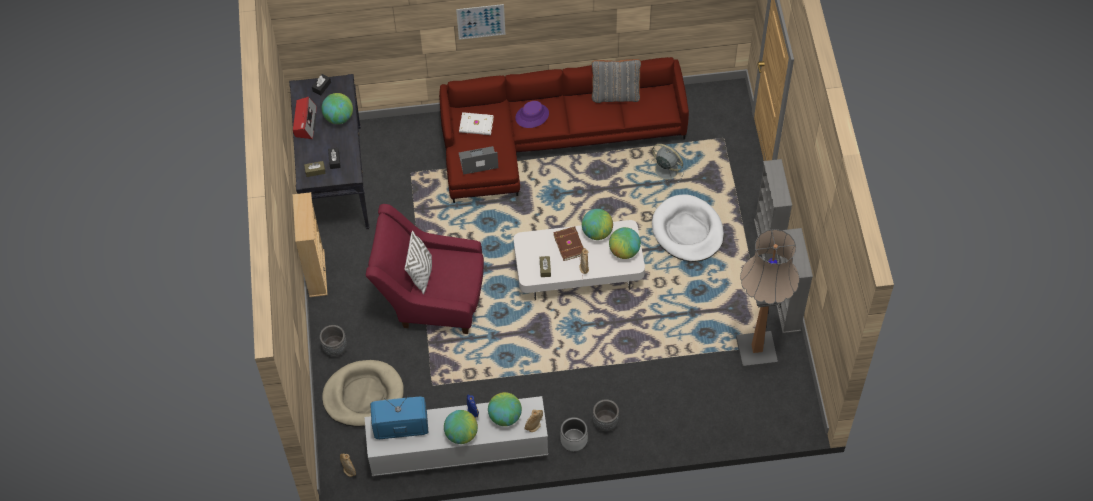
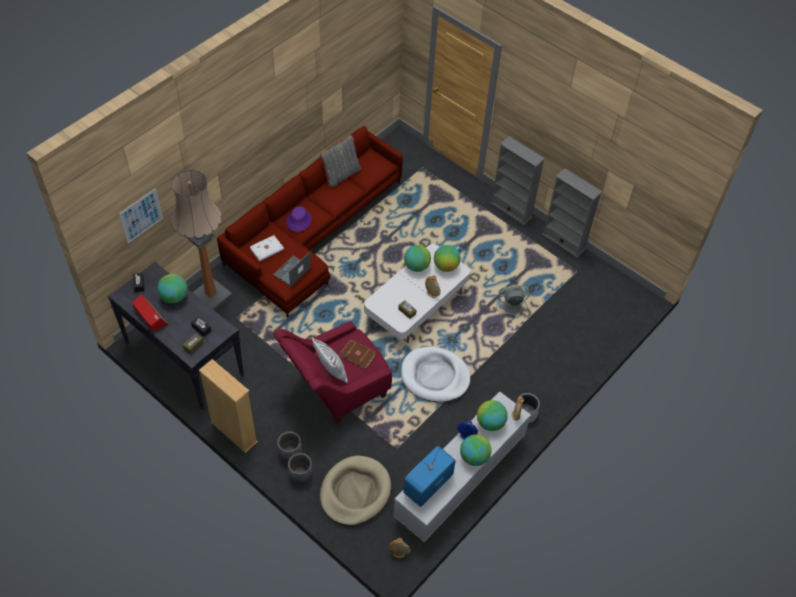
camera: 45 degrees left, 5 degrees down
(481, 21) = (236, 159): picture -> picture (141, 215)
(570, 244) = (407, 285): brown book -> brown book (358, 354)
(605, 422) = (533, 387): grey planter -> grey planter (290, 453)
(665, 169) = (406, 207): grey fan -> grey fan (510, 306)
(687, 231) = (458, 235): white dog bed -> white dog bed (435, 376)
(756, 351) = (573, 278): floor lamp -> floor lamp (211, 296)

